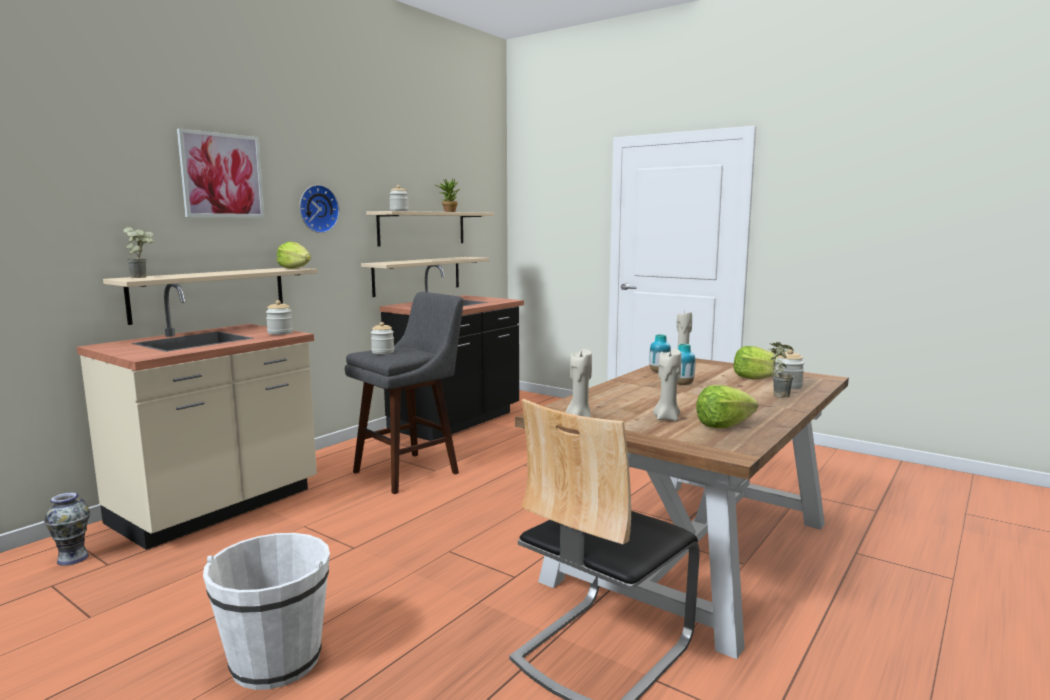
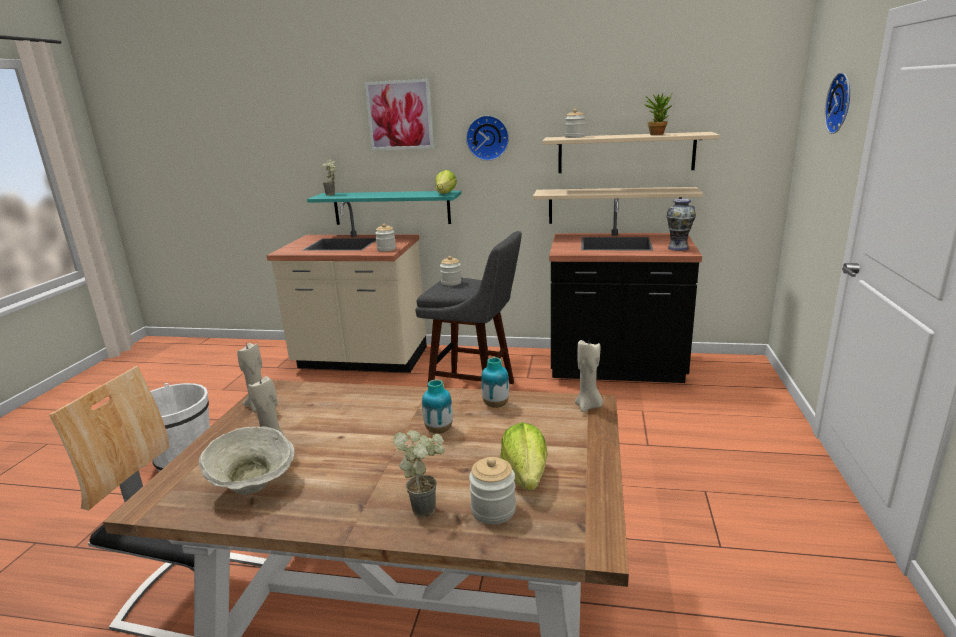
camera: 65 degrees right, 10 degrees up
(72, 558) = (280, 357): vase -> vase (678, 248)
(210, 293) = (391, 208): beige shelf -> turquoise shelf
(572, 191) = (842, 103): none -> wall clock
(723, 425) = (254, 485): lettuce -> beige bowl

